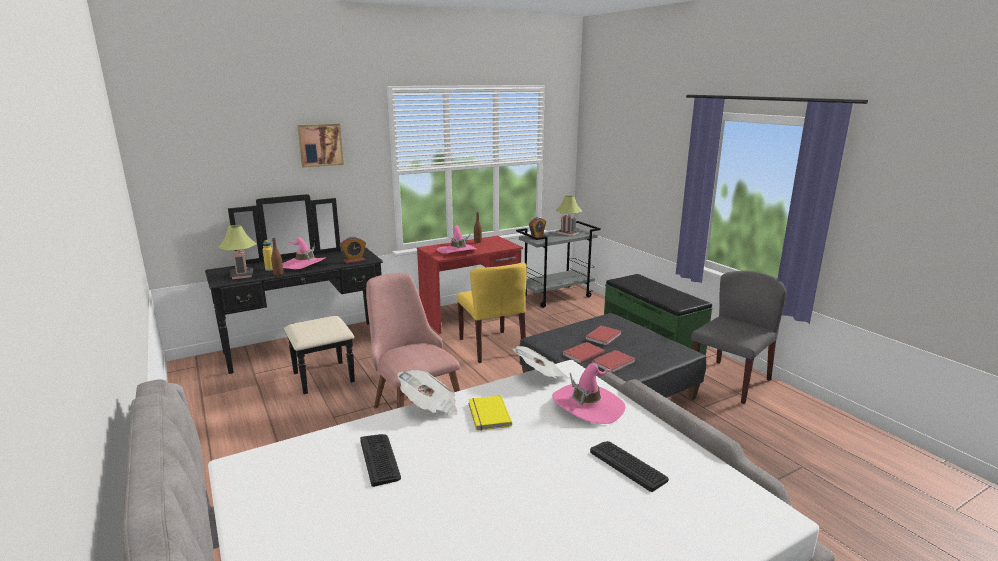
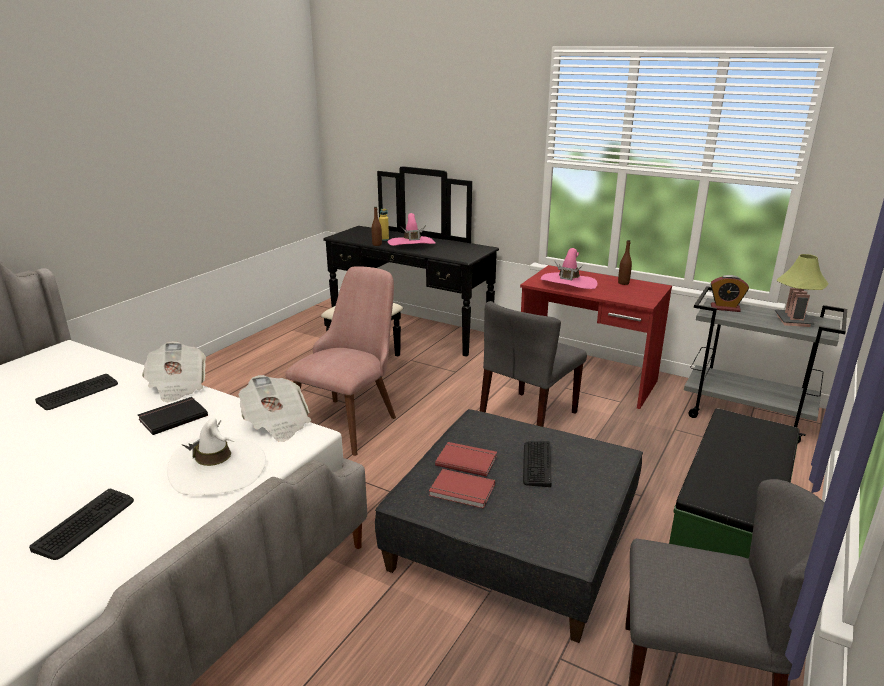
camera: 60 degrees right, 5 degrees up
(242, 275) = (359, 237): table lamp -> none
(320, 145) = (468, 116): picture -> none
(354, 261) = (449, 255): alarm clock -> none
(487, 415) = (172, 417): yellow book -> black book
(492, 346) = (528, 418): yellow chair -> grey chair
(588, 405) = (218, 469): pink hat -> white hat
(604, 337) = (537, 464): red book -> keyboard

